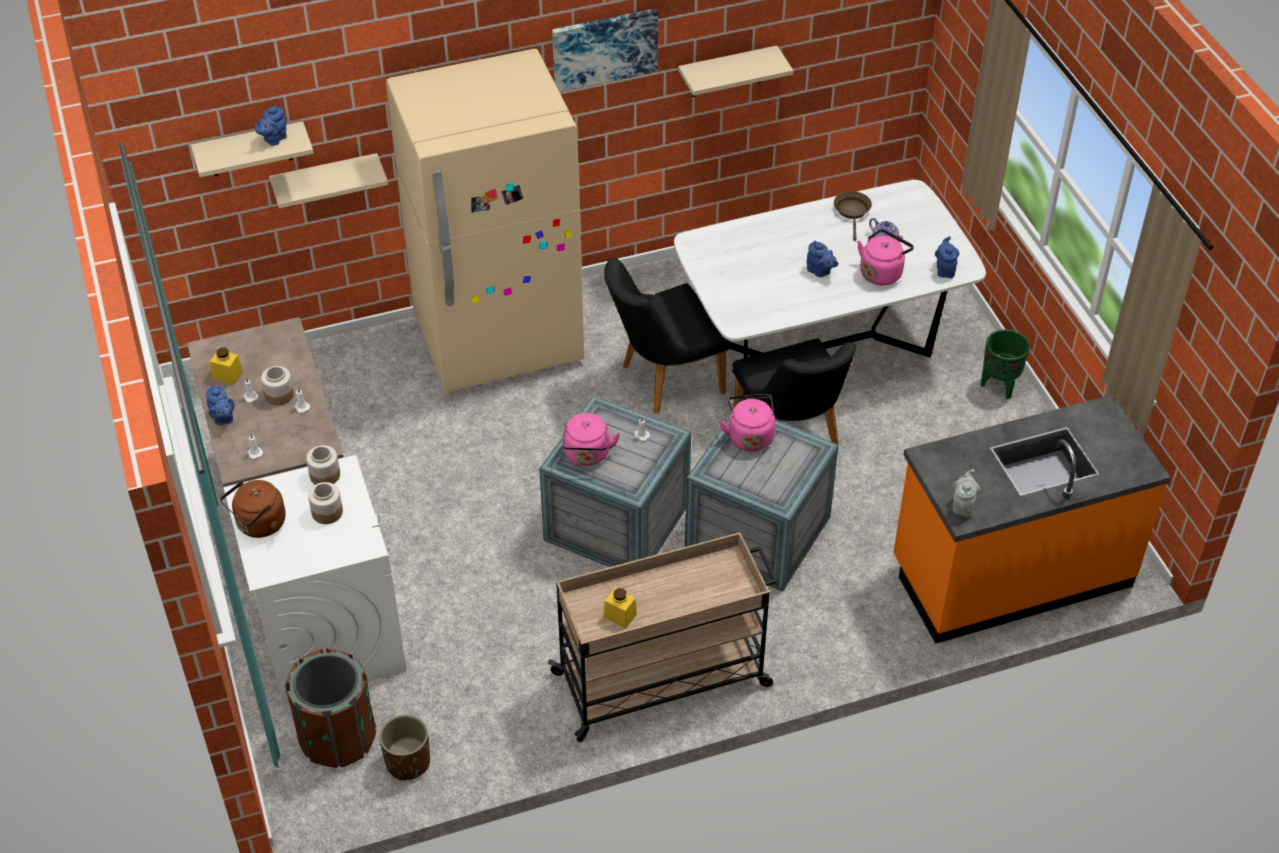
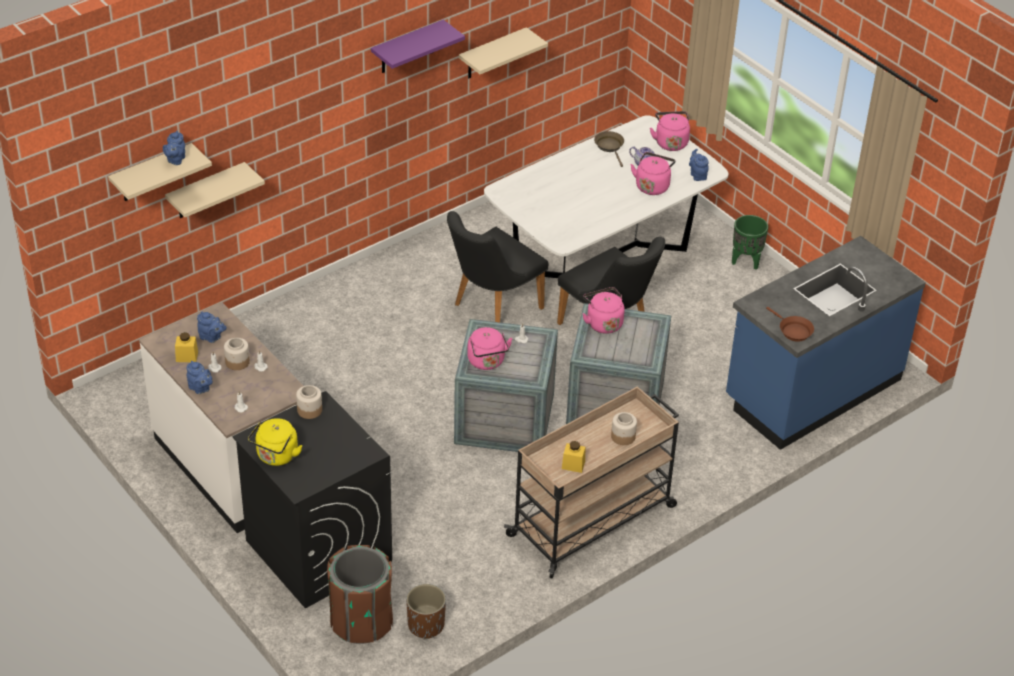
camera: 20 degrees left, 5 degrees down
(259, 525) = (276, 456): brown kettle -> yellow kettle
(327, 512) = (325, 436): jar -> jar (622, 436)
(329, 635) = (317, 550): white washing machine -> black washing machine
(499, 341) = (347, 306): beige fridge -> none
(604, 48) = (407, 47): picture -> purple shelf
(820, 271) = (606, 194): blue teapot -> blue teapot (211, 337)
(930, 220) = (670, 142): none -> pink kettle
(963, 505) = (793, 331): grey teapot -> brown frying pan
(1010, 573) = (812, 389): orange counter -> blue counter

